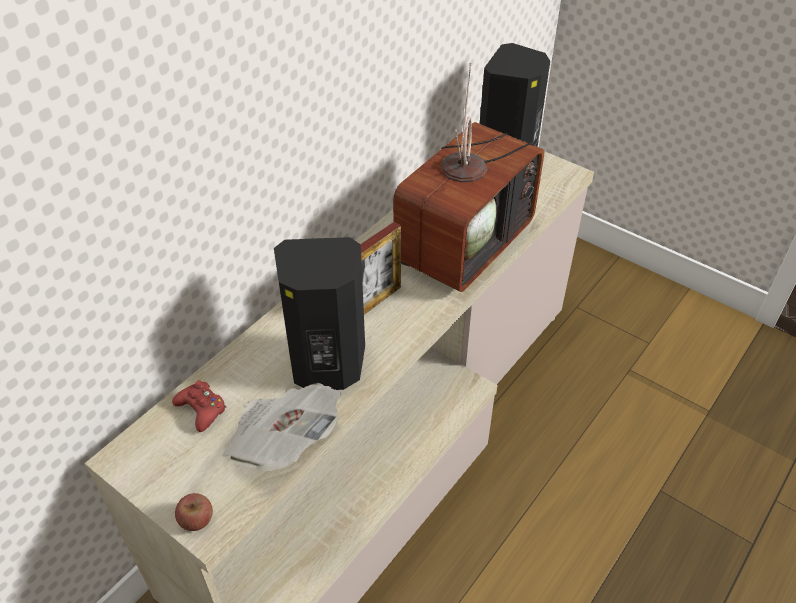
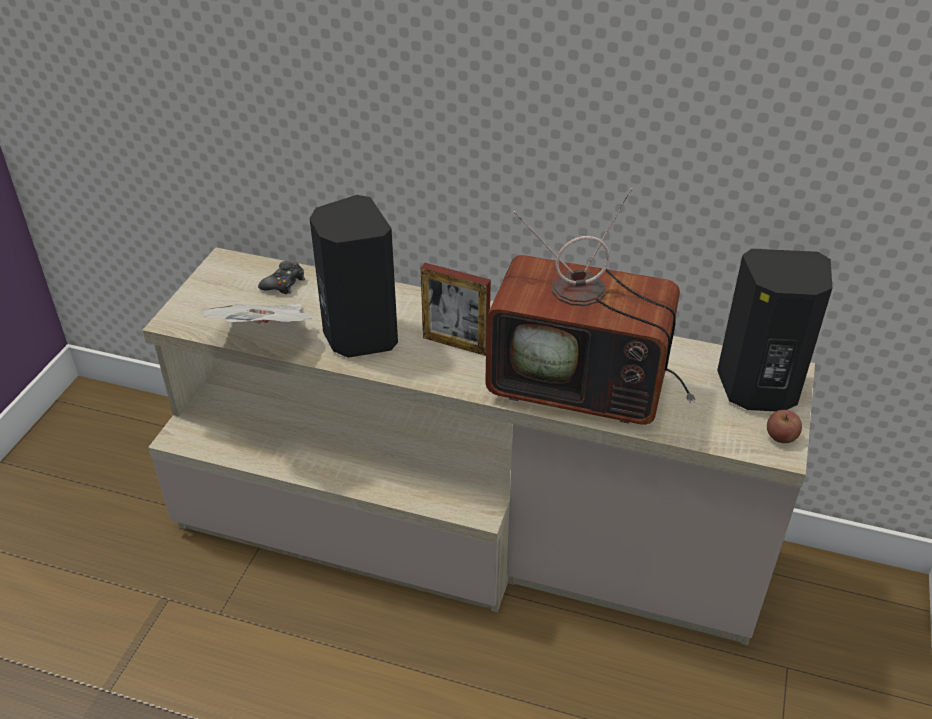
camera: 70 degrees right, 5 degrees down
(196, 520) = (179, 313): apple -> apple (781, 436)
(202, 409) = (284, 283): red game controller -> black game controller

